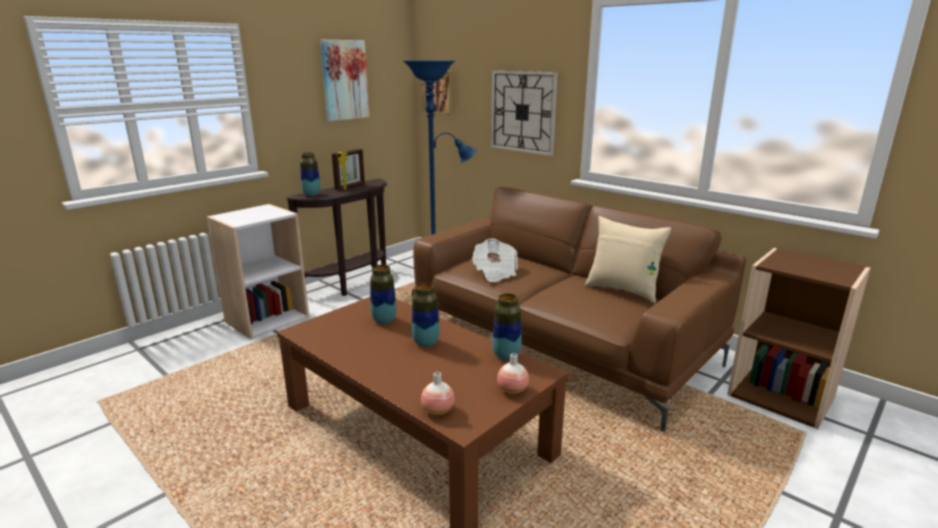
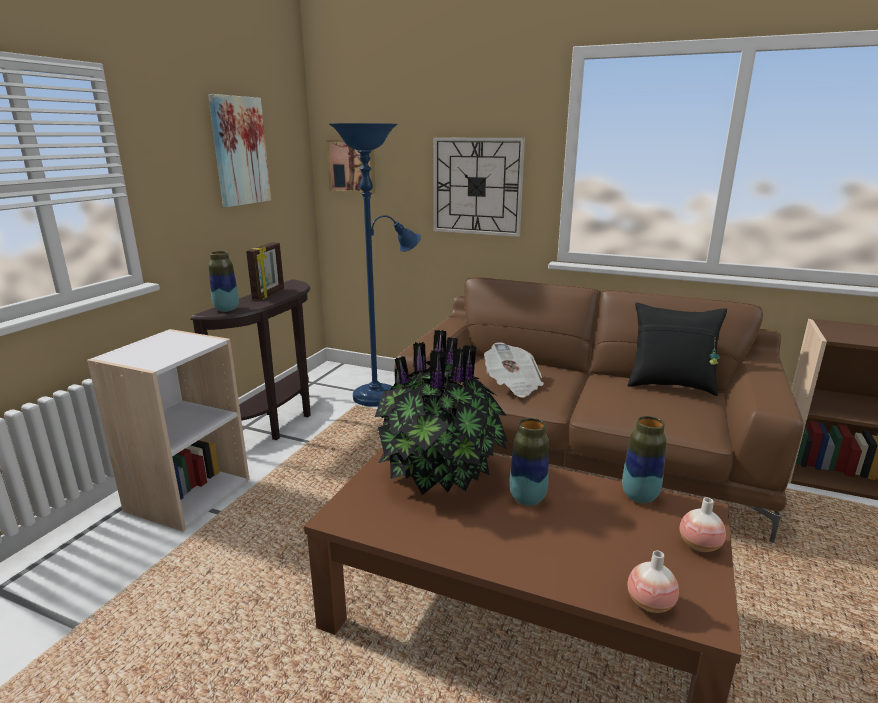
camera: 20 degrees left, 0 degrees up
(384, 320) = (441, 476): vase -> potted plant
(622, 291) = (670, 386): beige pillow -> black pillow

